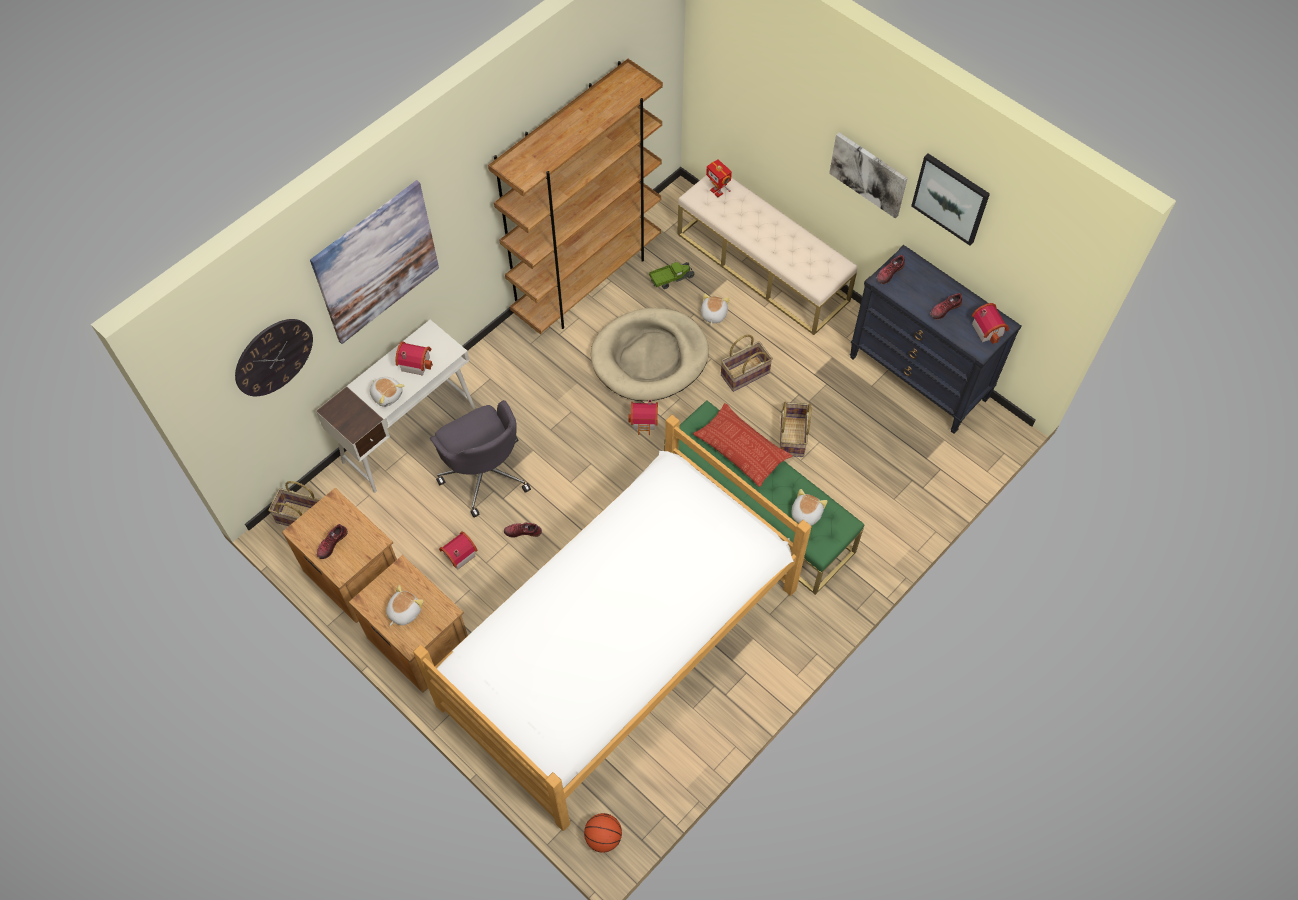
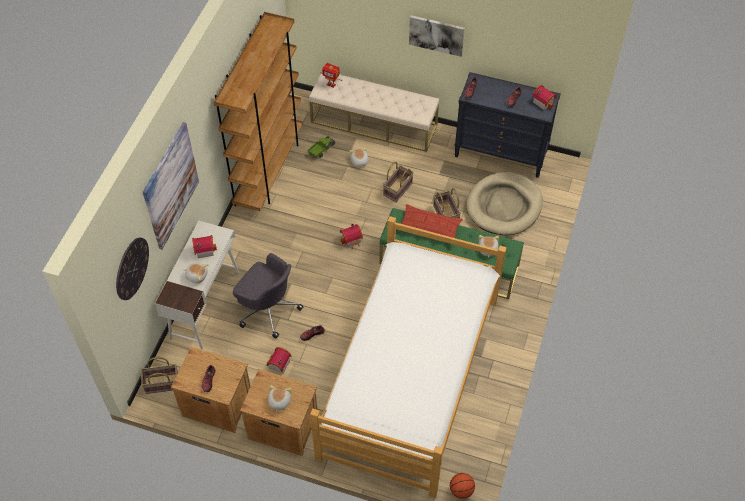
camera: 25 degrees left, 5 degrees down
(650, 357) = (334, 201): beige dog bed -> beige dog bed (504, 206)
(951, 198) = (497, 30): picture -> none

